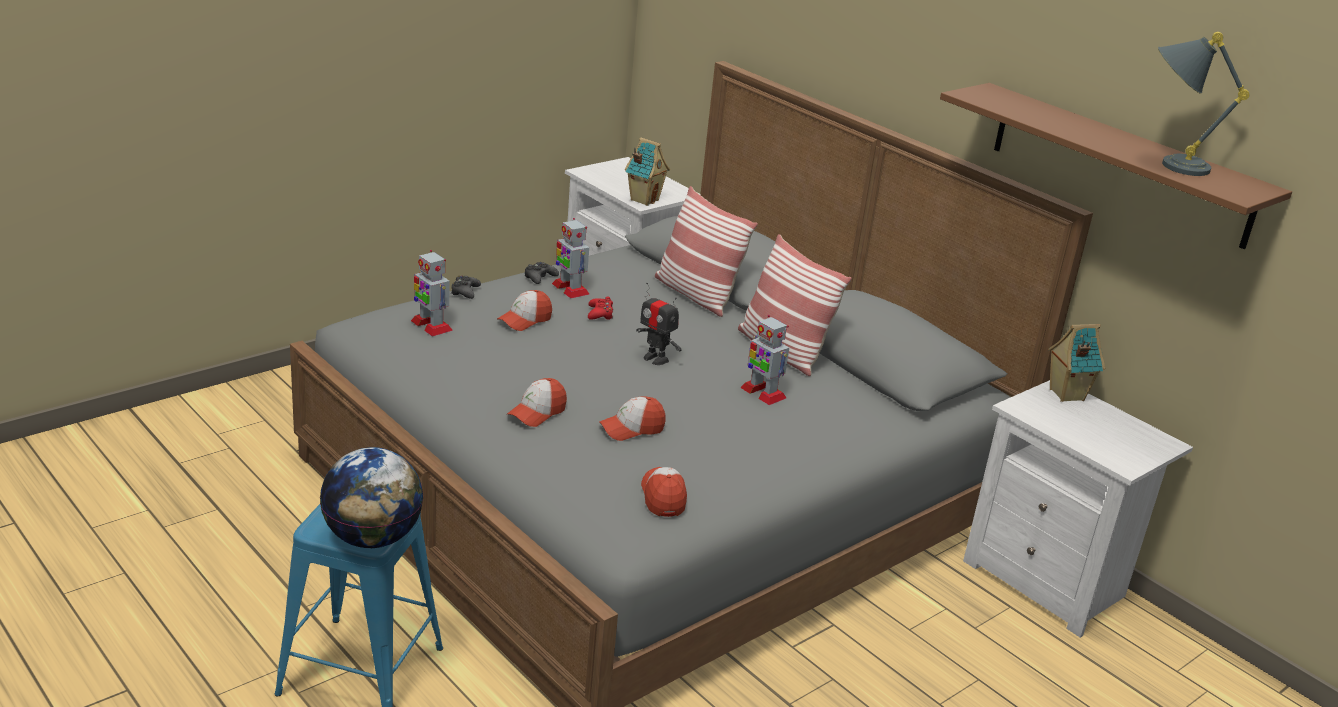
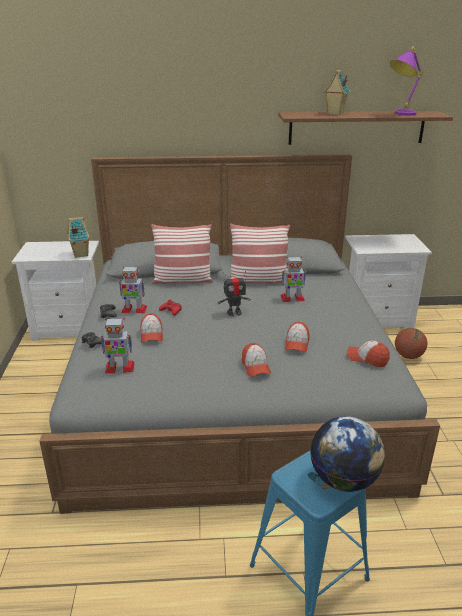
camera: 50 degrees left, 0 degrees up
(970, 651) = (408, 356): none -> basketball
(1065, 394) = (360, 239): toy house -> toy house (334, 114)
(1167, 164) = (400, 114): grey table lamp -> purple table lamp

